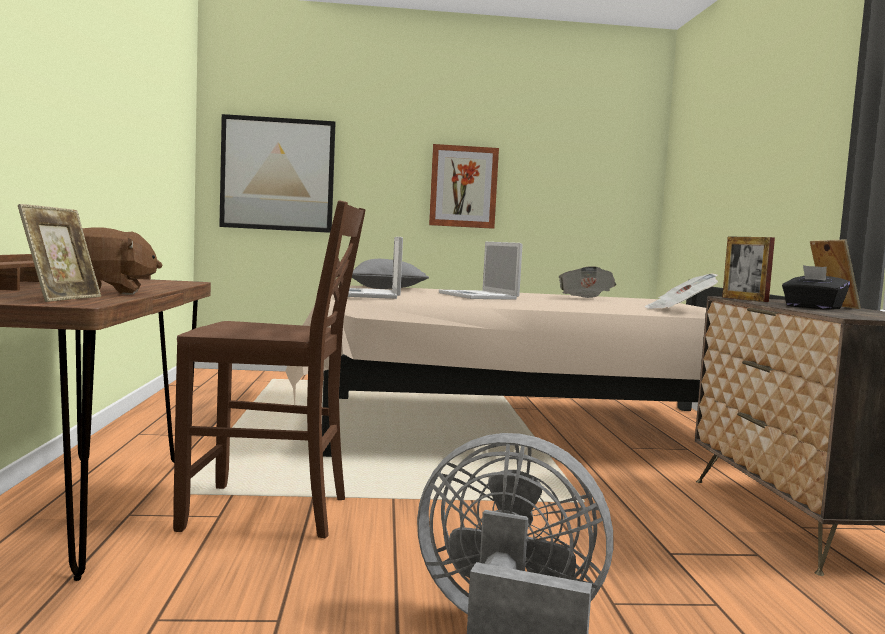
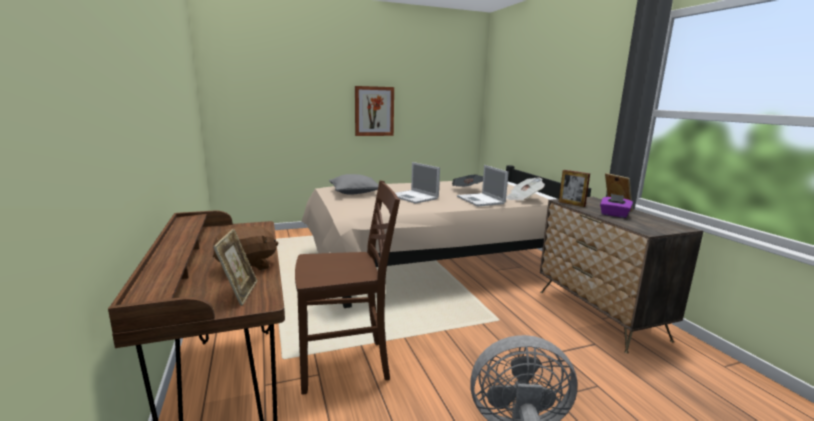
camera: 15 degrees left, 10 degrees up
(278, 174) = (257, 109): picture -> none
(368, 295) = (358, 208): laptop -> laptop (481, 200)
(812, 307) = (614, 215): black tissue box -> purple tissue box

